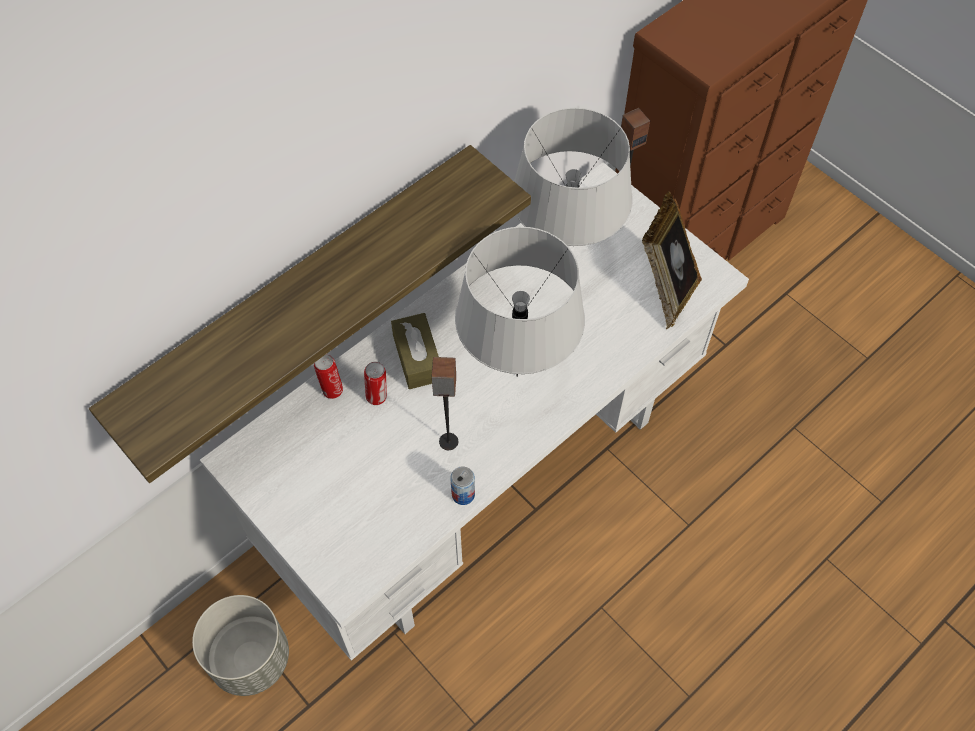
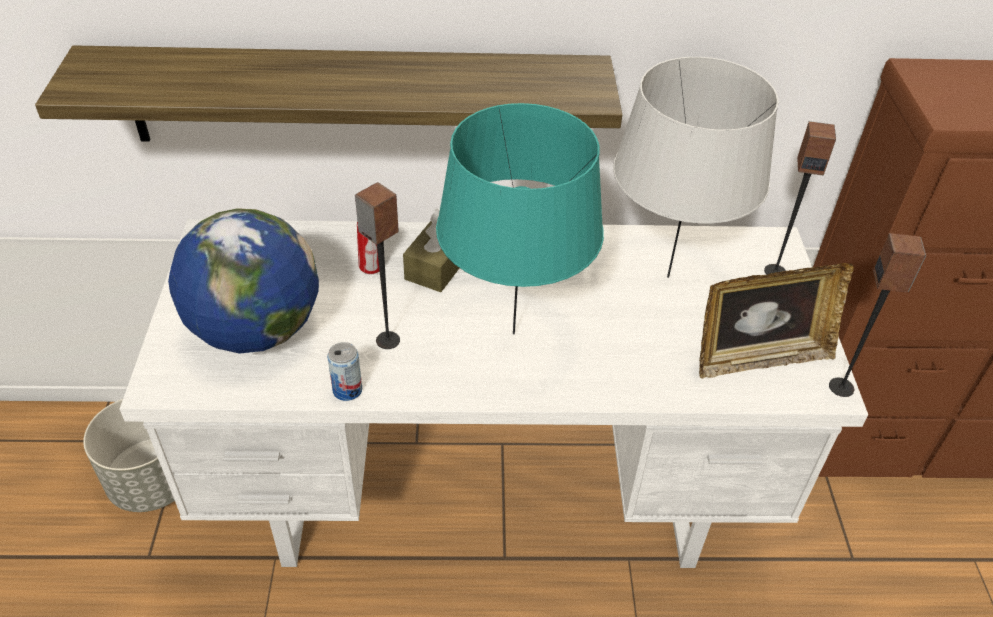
camera: 40 degrees right, 15 degrees down
(331, 389) = (343, 239): can -> none
(359, 502) = (256, 331): none -> globe
(517, 376) = (513, 334): grey table lamp -> turquoise table lamp
(665, 283) = (759, 358): picture frame -> picture frame turned 135 degrees counterclockwise
(723, 270) = (842, 387): none -> speaker

